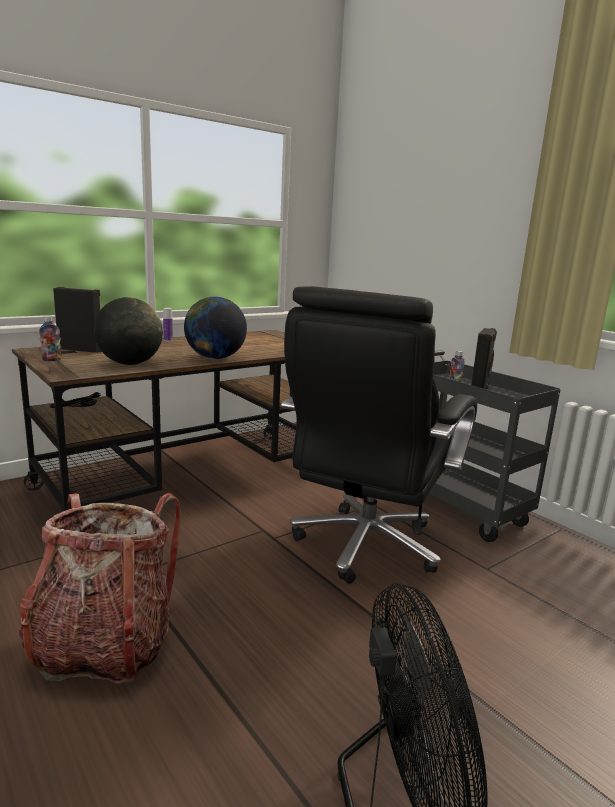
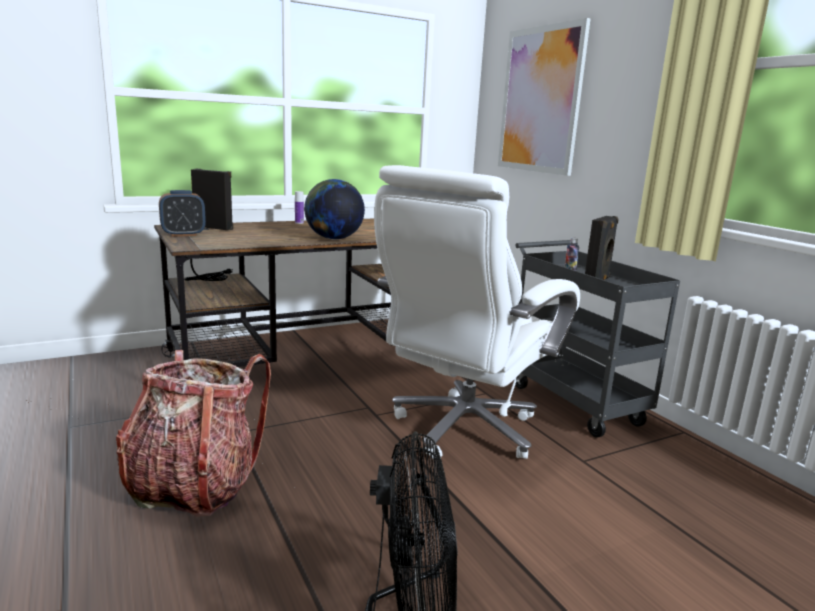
camera: 10 degrees right, 0 degrees up
(52, 360) = (183, 234): bottle -> alarm clock
(130, 364) = (251, 240): globe -> none
(363, 550) = (461, 432): black office chair -> white office chair
(400, 215) = (540, 100): none -> picture

